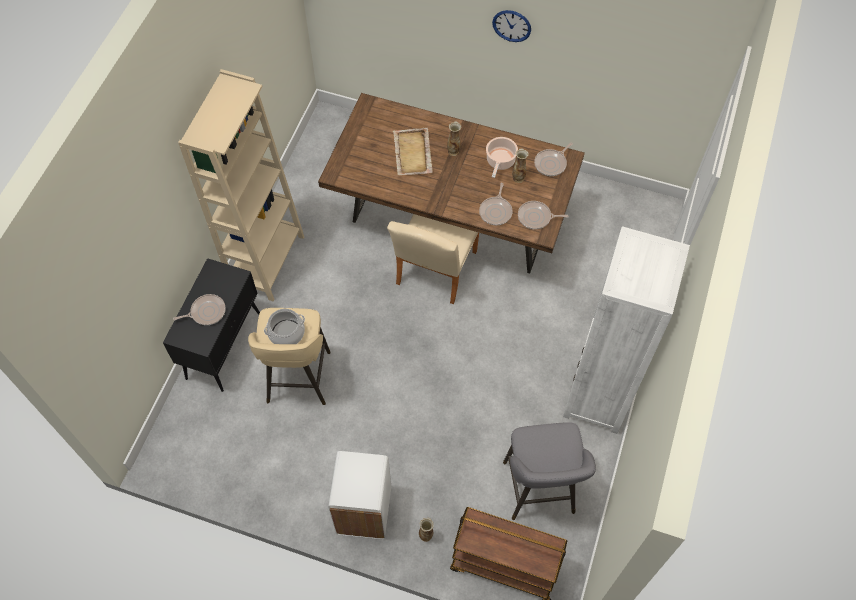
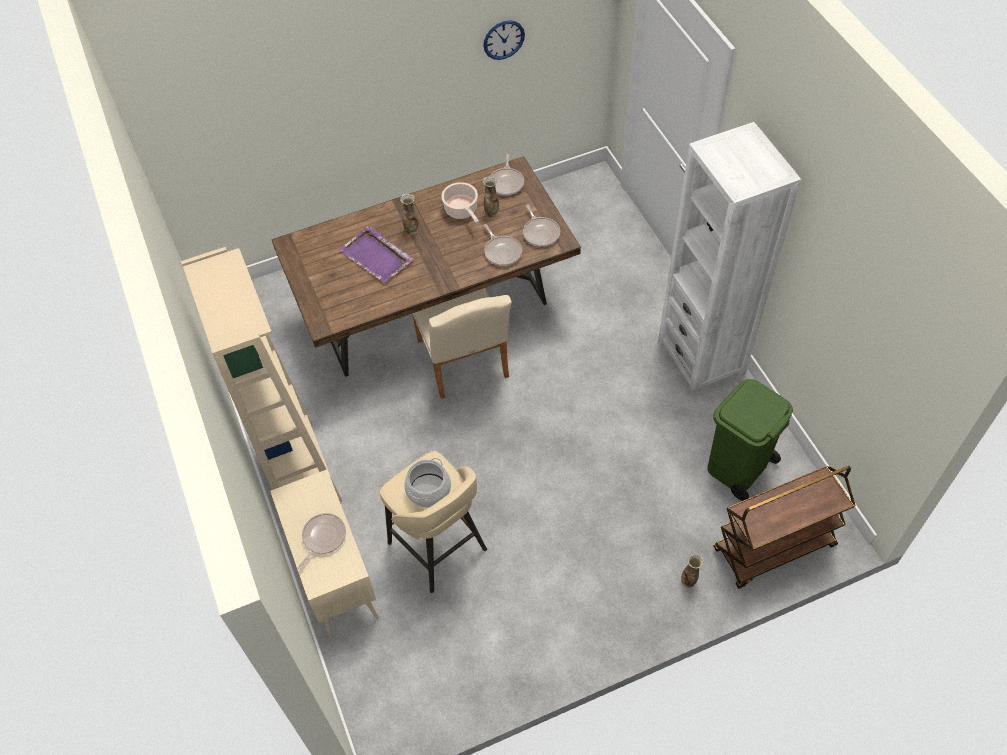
camera: 40 degrees left, 5 degrees down
(224, 345) = (335, 577): black cabinet -> beige cabinet
(363, 511) = (617, 608): white trash can -> none
(412, 153) = (377, 257): beige tray -> purple tray
(512, 25) = (392, 71): wall clock -> wall clock (503, 39)
(536, 217) = (540, 233): frying pan -> frying pan turned 75 degrees counterclockwise
(539, 492) = (737, 467): grey stool -> green trash can

